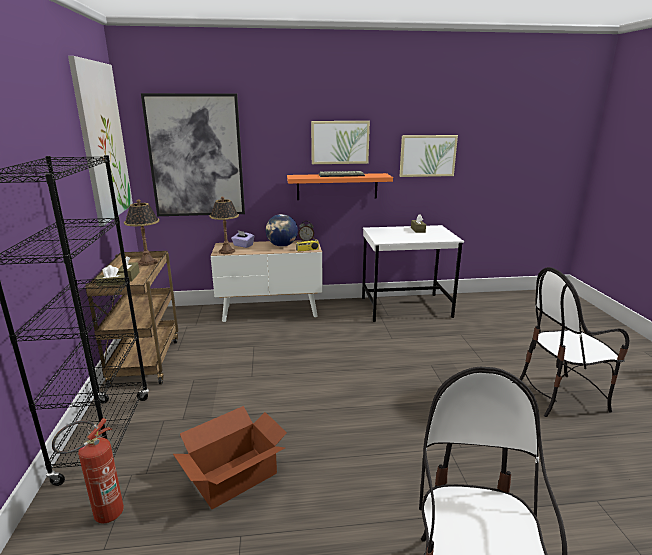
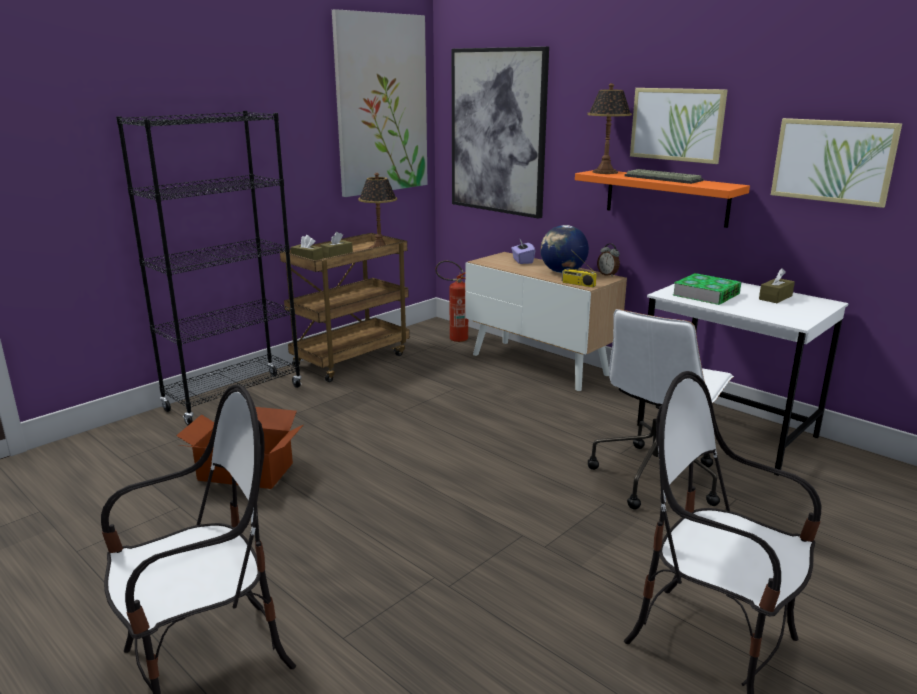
camera: 50 degrees right, 0 degrees up
(102, 518) = (150, 443): fire extinguisher -> fire extinguisher (454, 339)
(227, 251) = (490, 262): table lamp -> table lamp (605, 172)
(394, 236) = (706, 294): none -> book
(422, 341) = (655, 476): none -> white office chair

